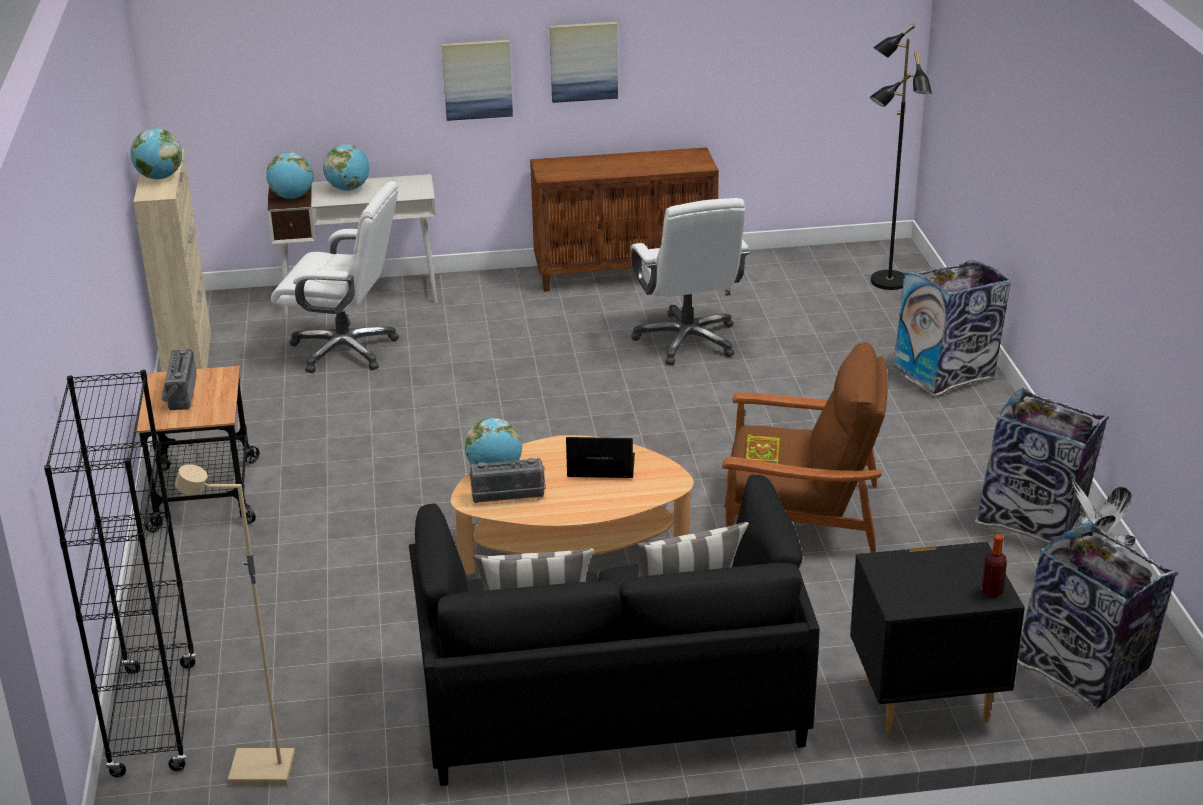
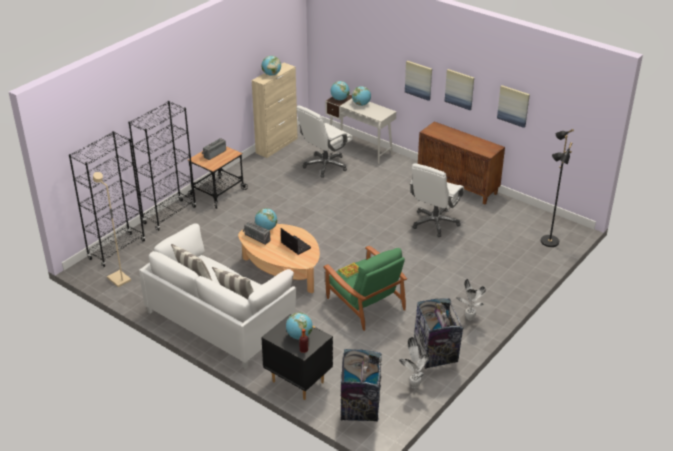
camera: 45 degrees right, 5 degrees up
(165, 588) = (169, 215): none -> black bookcase
(345, 349) = (325, 166): white office chair -> white office chair turned 75 degrees clockwise
(610, 700) = (220, 320): black sofa -> white sofa
(715, 50) = (513, 106): none -> picture
(800, 514) = (365, 303): brown armchair -> green armchair
(941, 576) = (299, 336): none -> globe
(945, 373) = (503, 287): trash can -> none
(981, 440) = (469, 318): none -> potted plant

